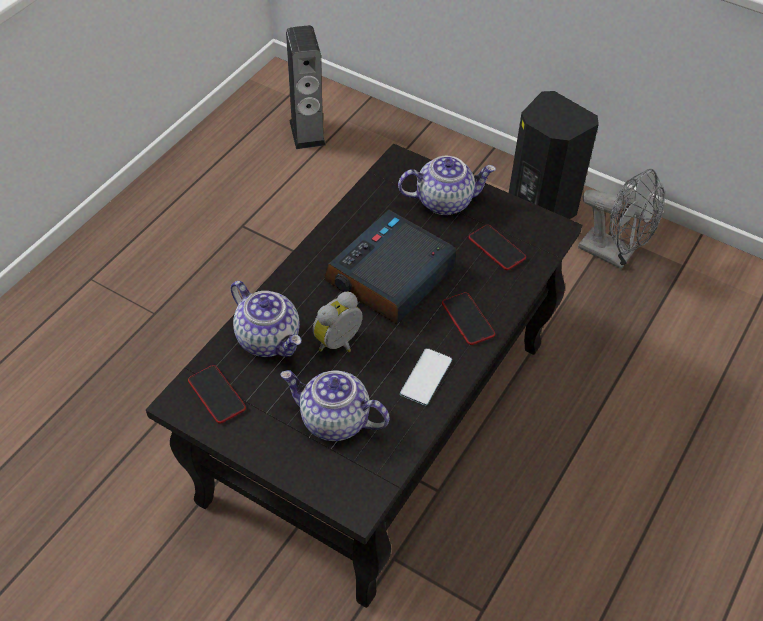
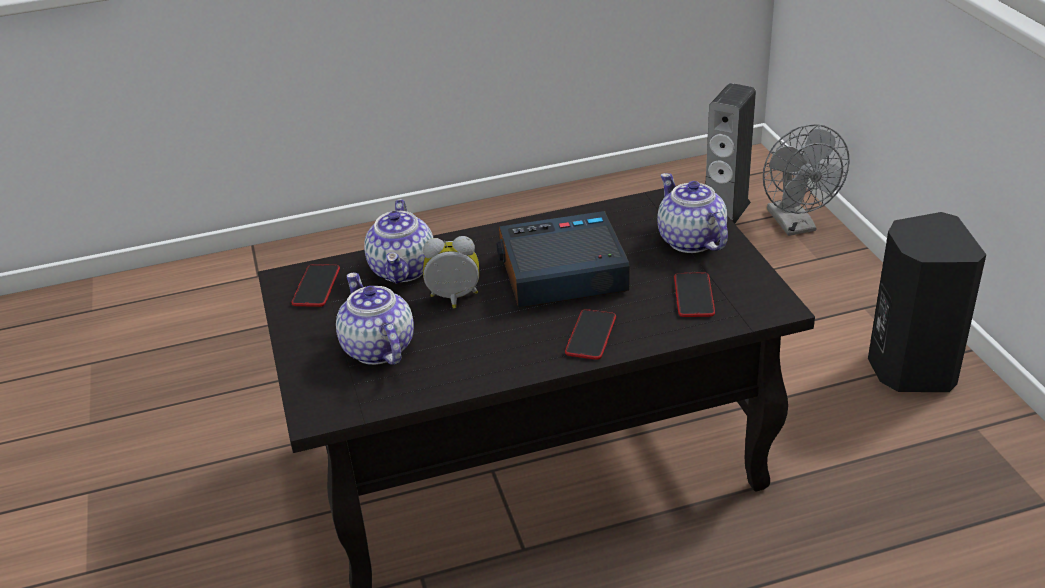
camera: 45 degrees right, 15 degrees down
(426, 377) = (494, 358): phone -> none
(444, 201) = (689, 240): teapot -> teapot turned 150 degrees counterclockwise
(614, 254) = (959, 449): grey fan -> grey fan (795, 225)

